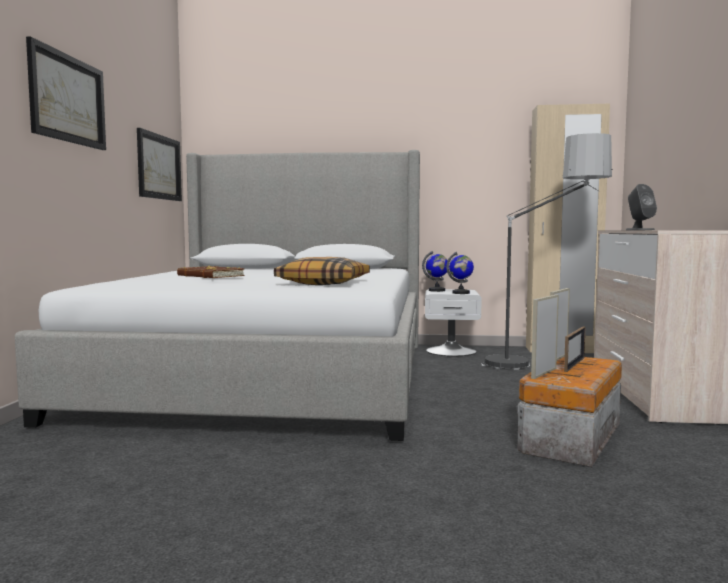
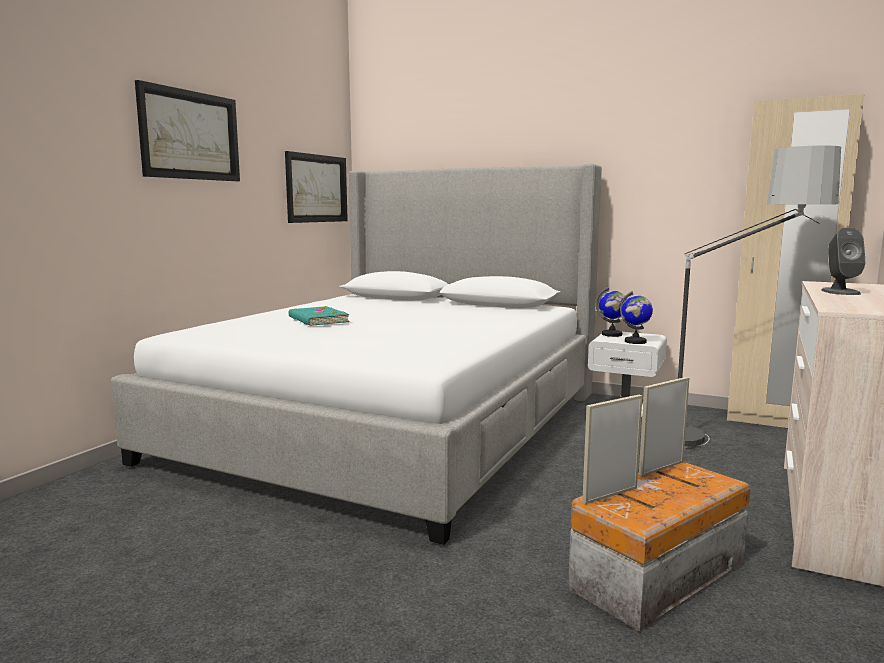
camera: 20 degrees right, 5 degrees up
(210, 276) = (317, 320): brown book -> turquoise book
(323, 283) = (411, 341): pillow -> none
(574, 364) = (671, 483): picture frame -> none

